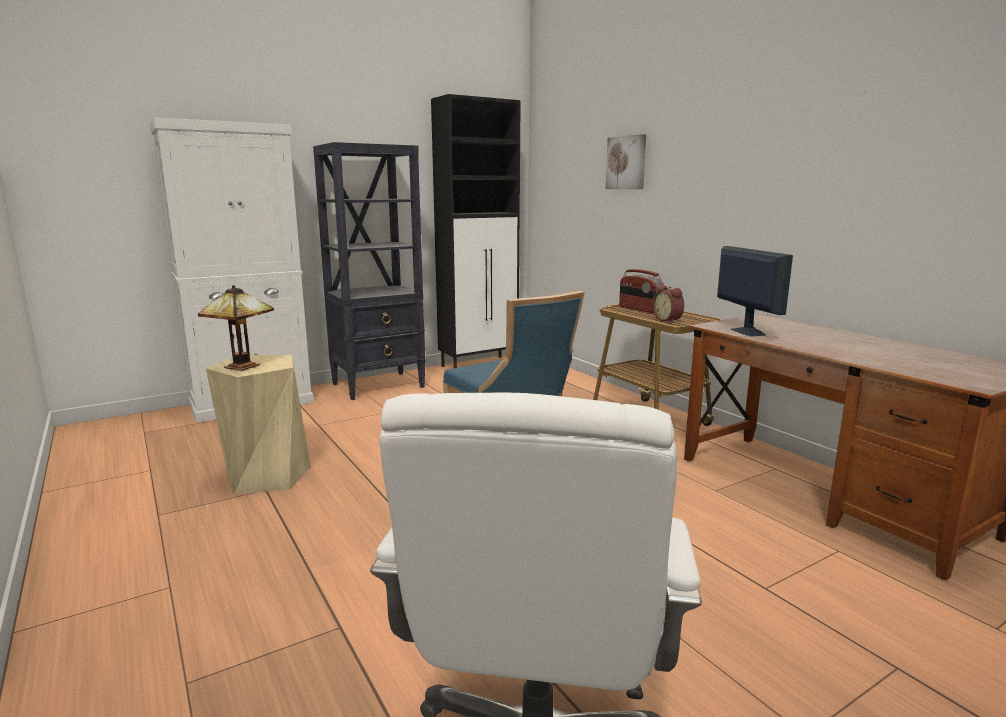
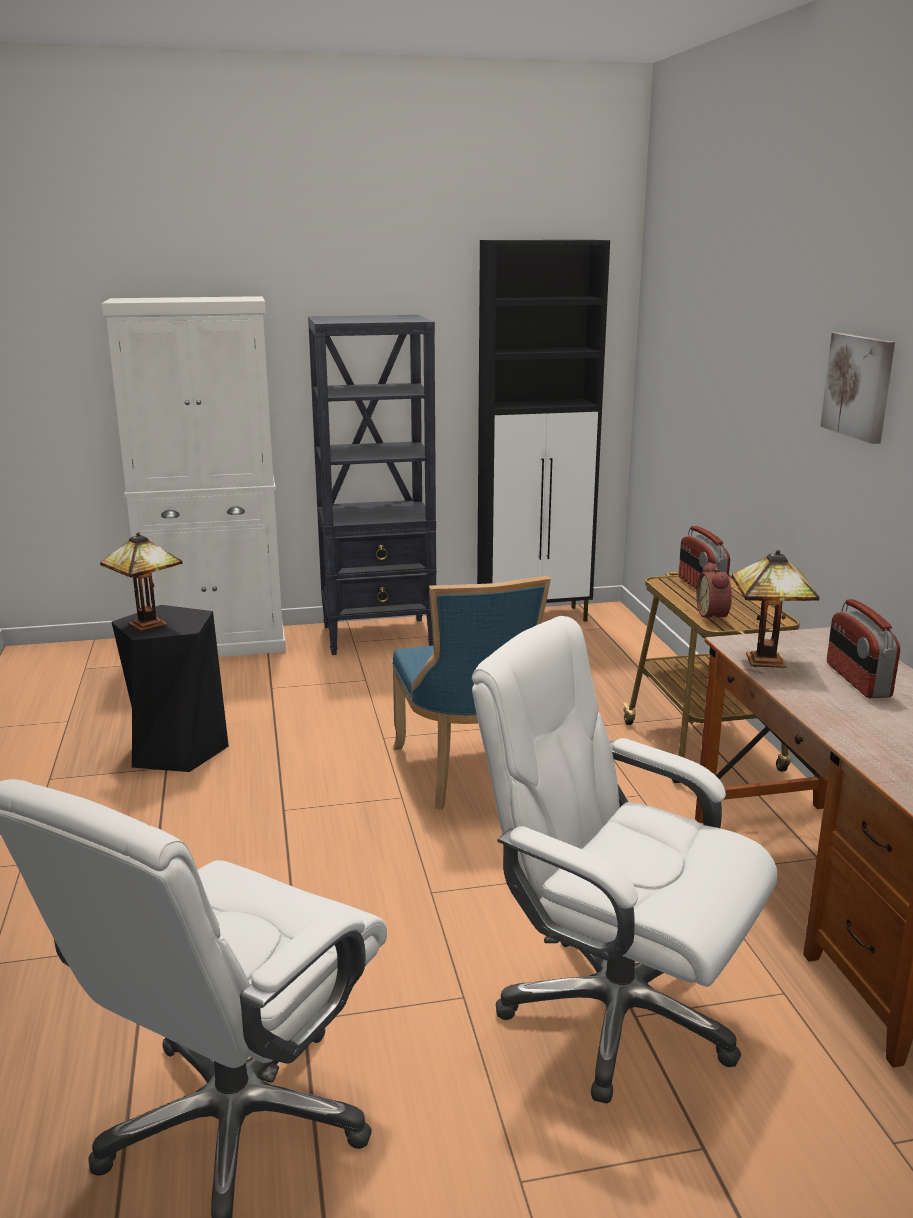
camera: 20 degrees right, 5 degrees up
(267, 476) = (177, 750): beige stool -> black stool
(626, 163) = (733, 355): picture -> picture (859, 386)
(747, 331) = (768, 662): monitor -> table lamp
(750, 588) = (615, 1012): none -> white office chair
(810, 334) = (857, 680): none -> radio

